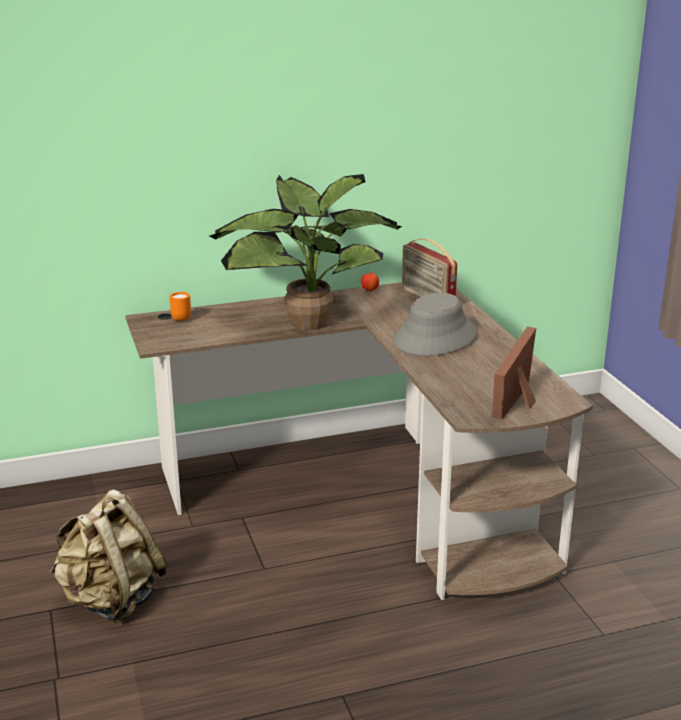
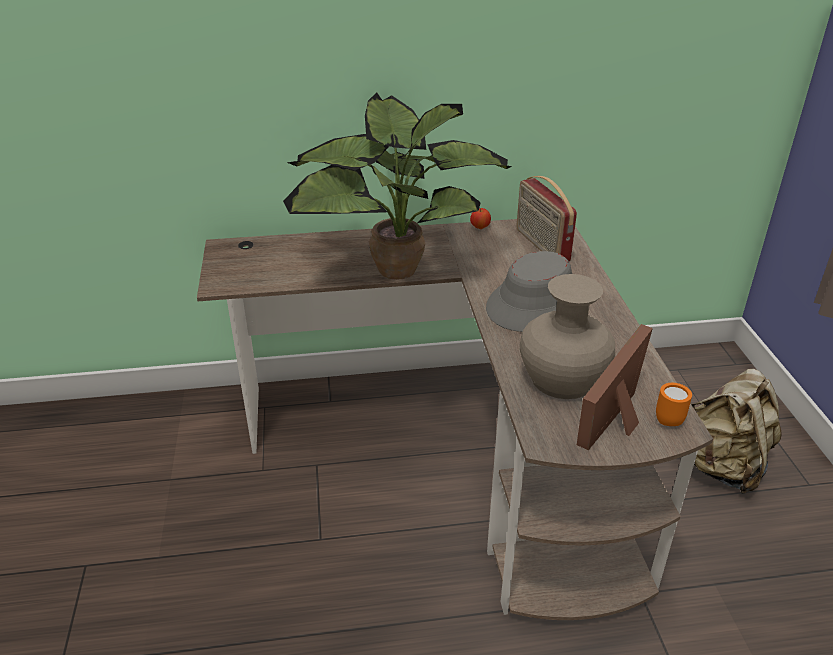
camera: 10 degrees right, 10 degrees up
(111, 600) = (150, 561): beige backpack -> beige backpack (721, 466)
(181, 318) = (261, 249): orange mug -> orange mug (668, 418)
(470, 381) = (562, 378): none -> beige vase

